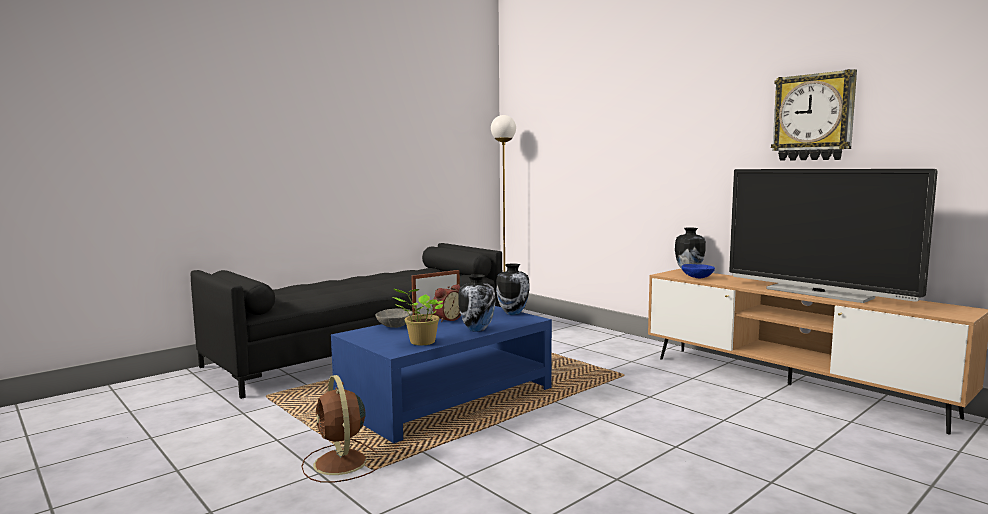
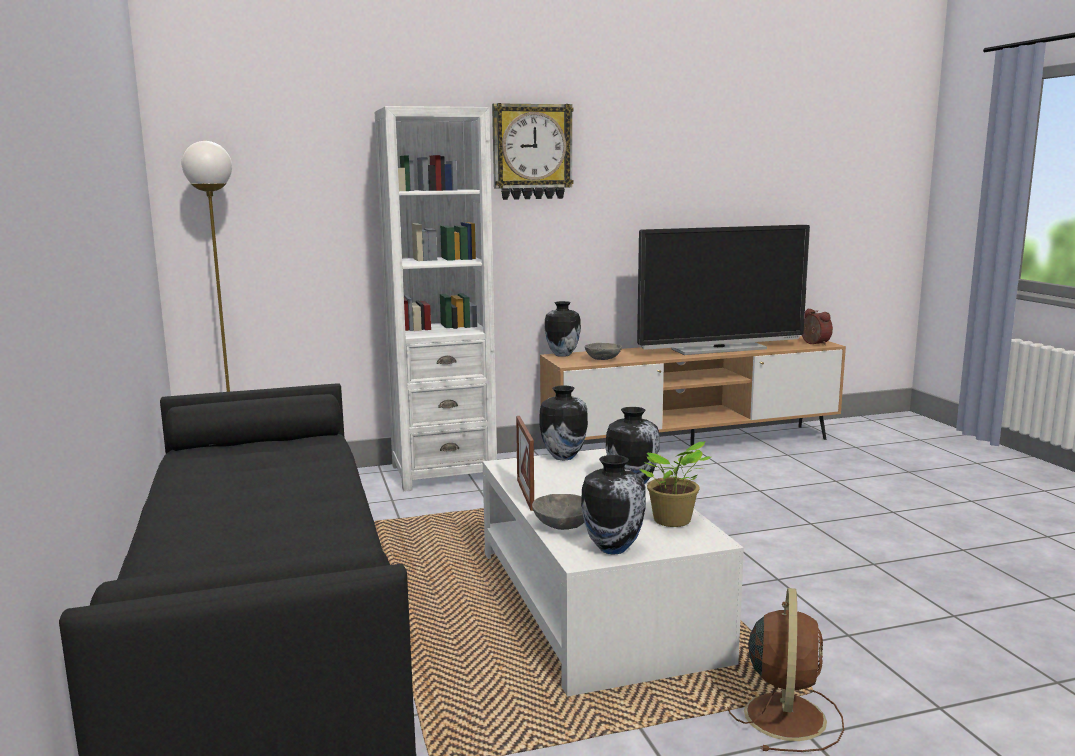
camera: 65 degrees left, 5 degrees up
(341, 463) = (784, 714): brown fan -> brown fan turned 75 degrees counterclockwise
(368, 337) = (613, 548): none -> vase
(447, 319) = (557, 492): alarm clock -> alarm clock (813, 343)
(447, 398) = (594, 603): blue coffee table -> white coffee table
(594, 335) = (443, 473): none -> white bookcase
(697, 278) = (603, 359): blue bowl -> grey bowl
(813, 117) = (673, 172): wall clock -> wall clock (531, 152)

